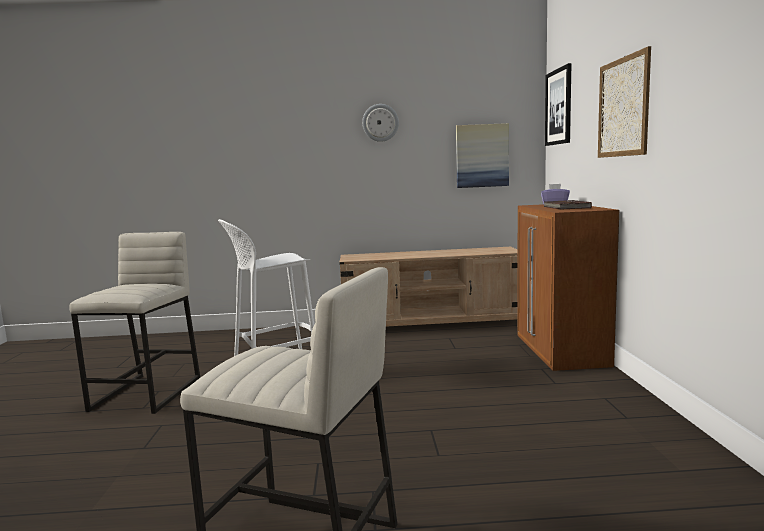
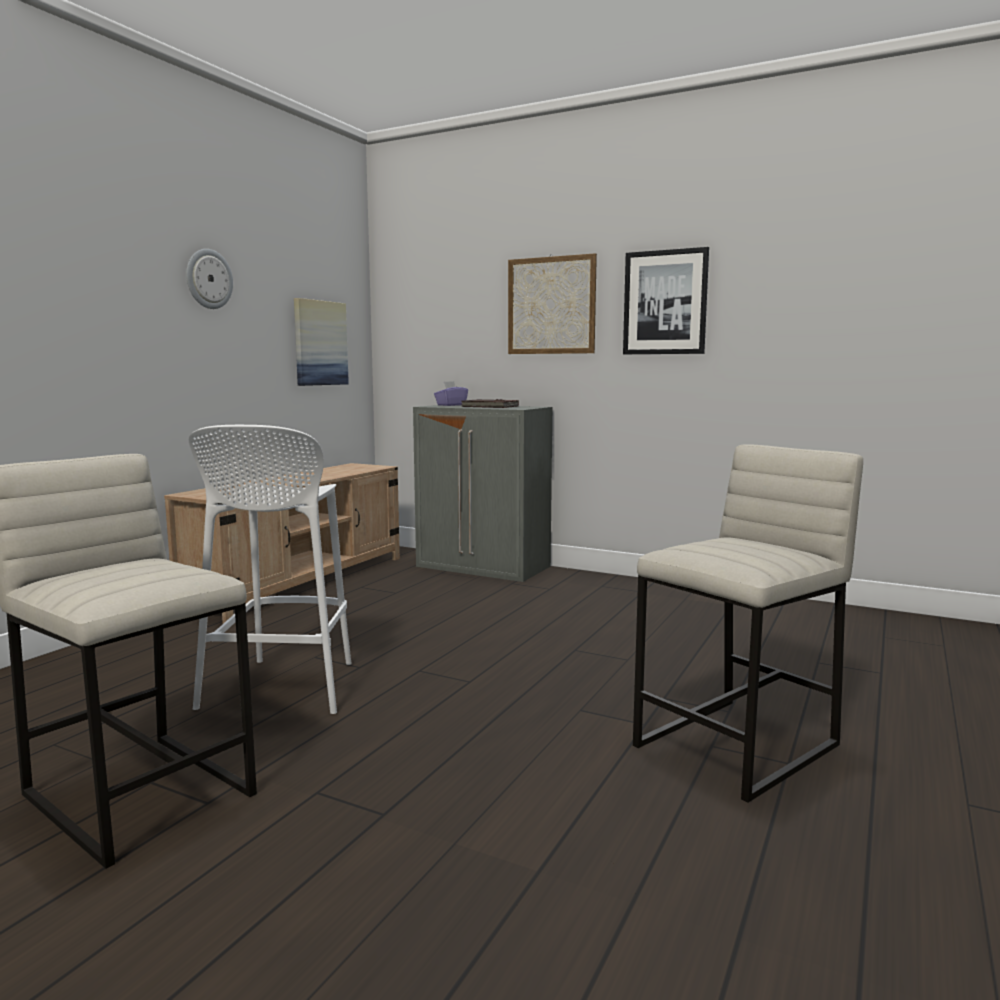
camera: 60 degrees left, 0 degrees up
(559, 107) = (409, 292): picture -> picture (665, 302)
(561, 350) = (484, 566): brown cabinet -> grey cabinet

